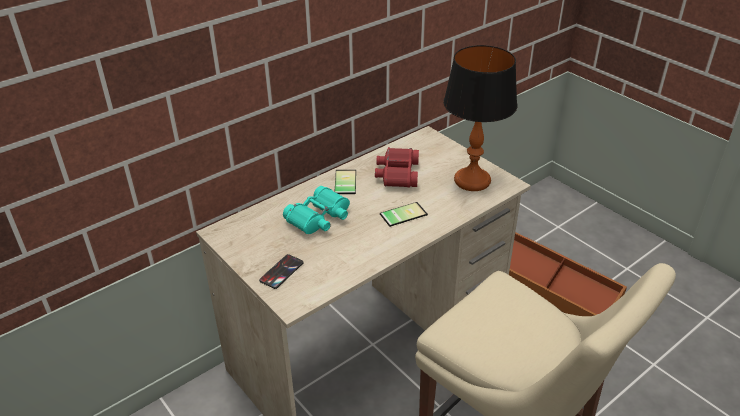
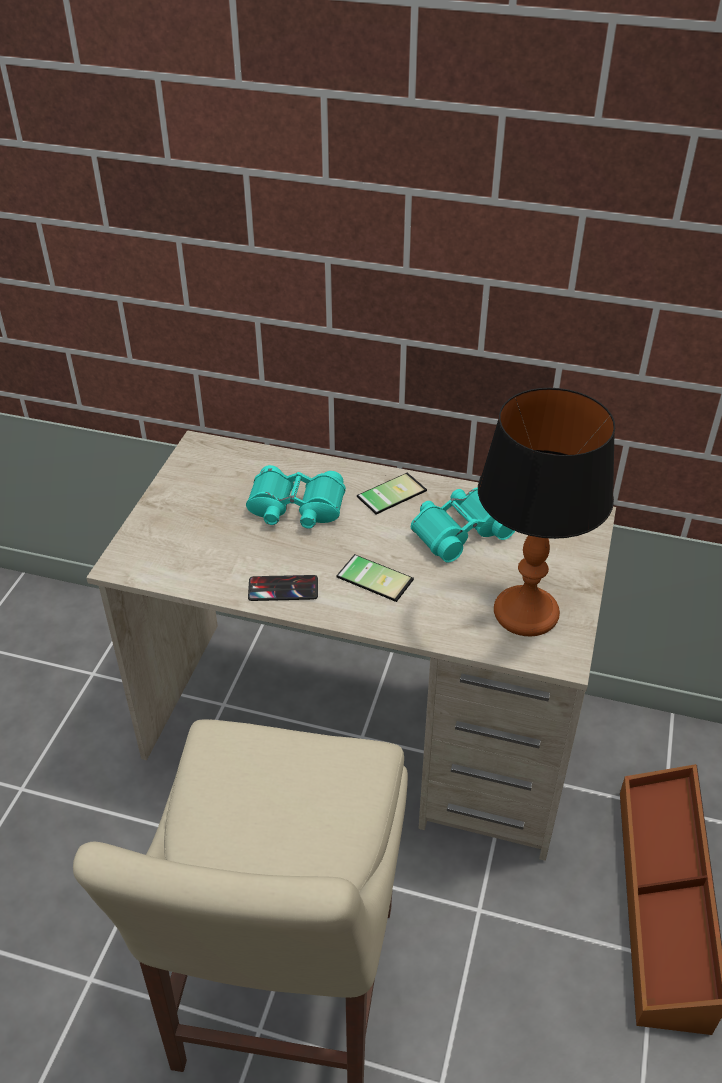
camera: 55 degrees right, 5 degrees up
(281, 271) = (170, 528): phone -> phone (283, 588)
(397, 174) = (460, 531): red binoculars -> turquoise binoculars

